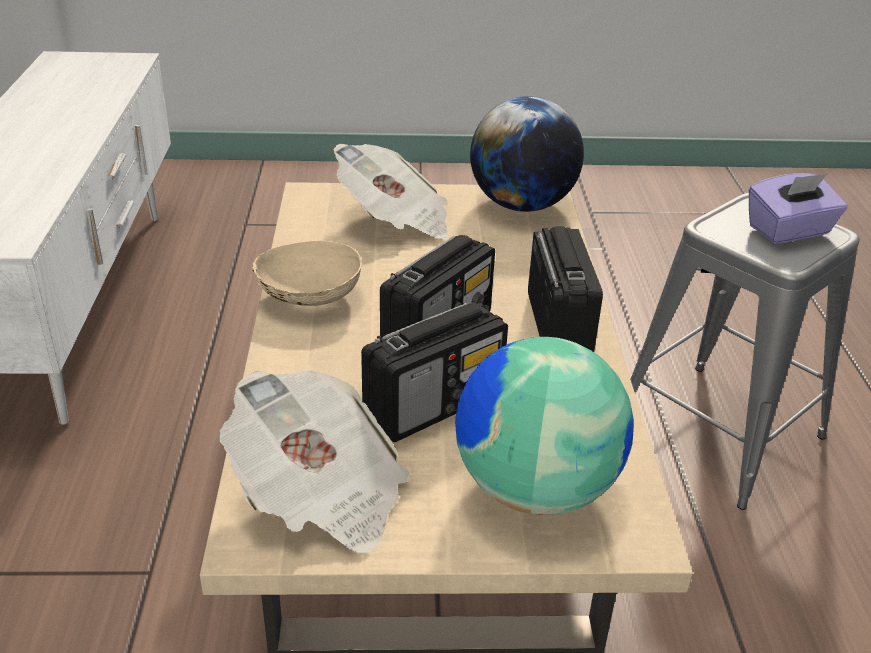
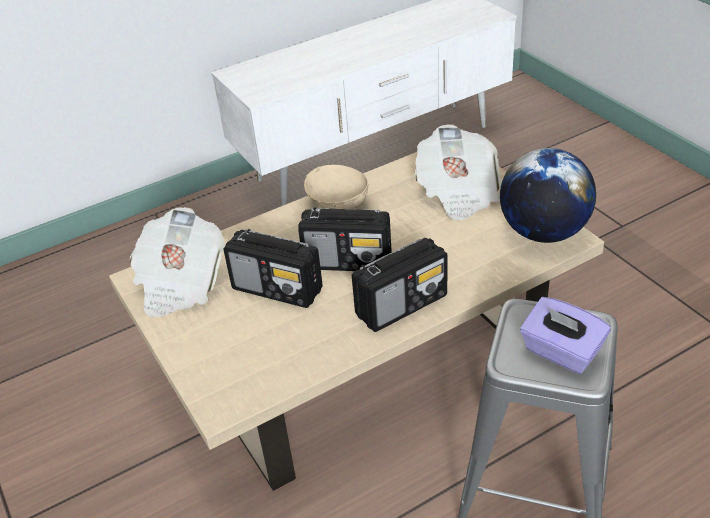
camera: 65 degrees right, 5 degrees up
(534, 487) = (234, 353): globe -> none

